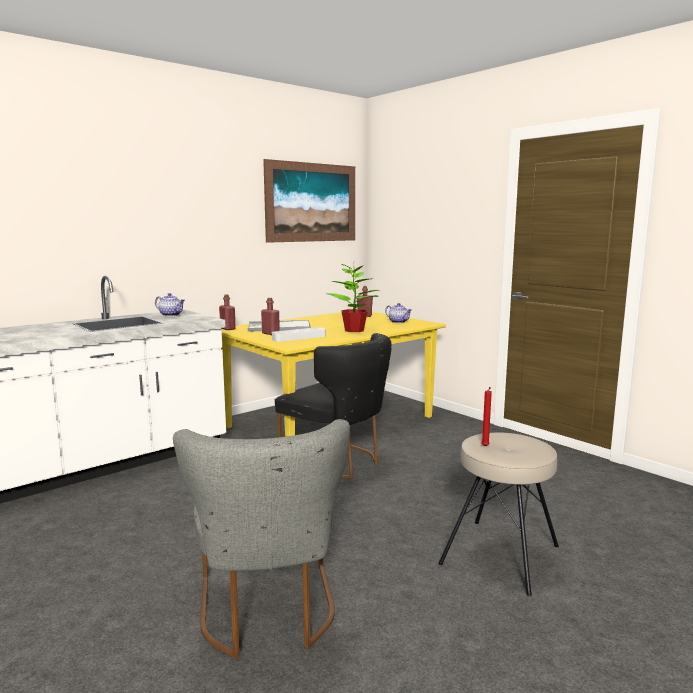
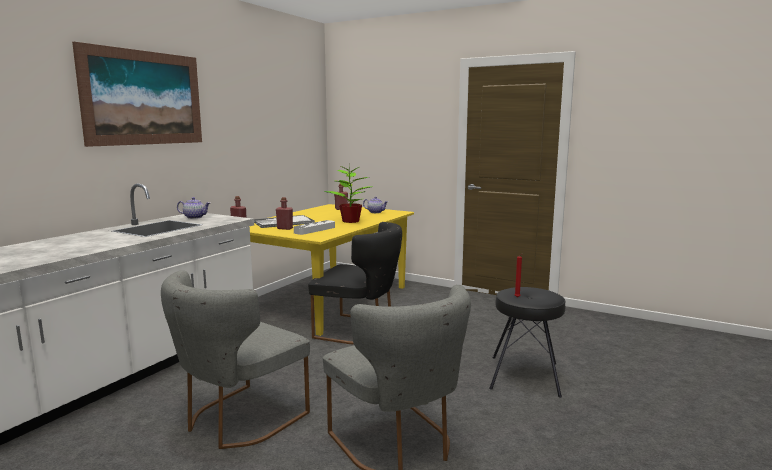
camera: 20 degrees left, 0 degrees up
(129, 544) = (238, 420): none -> grey chair
(311, 202) = (289, 112): picture -> picture (144, 98)
(501, 555) = (525, 375): beige stool -> black stool

